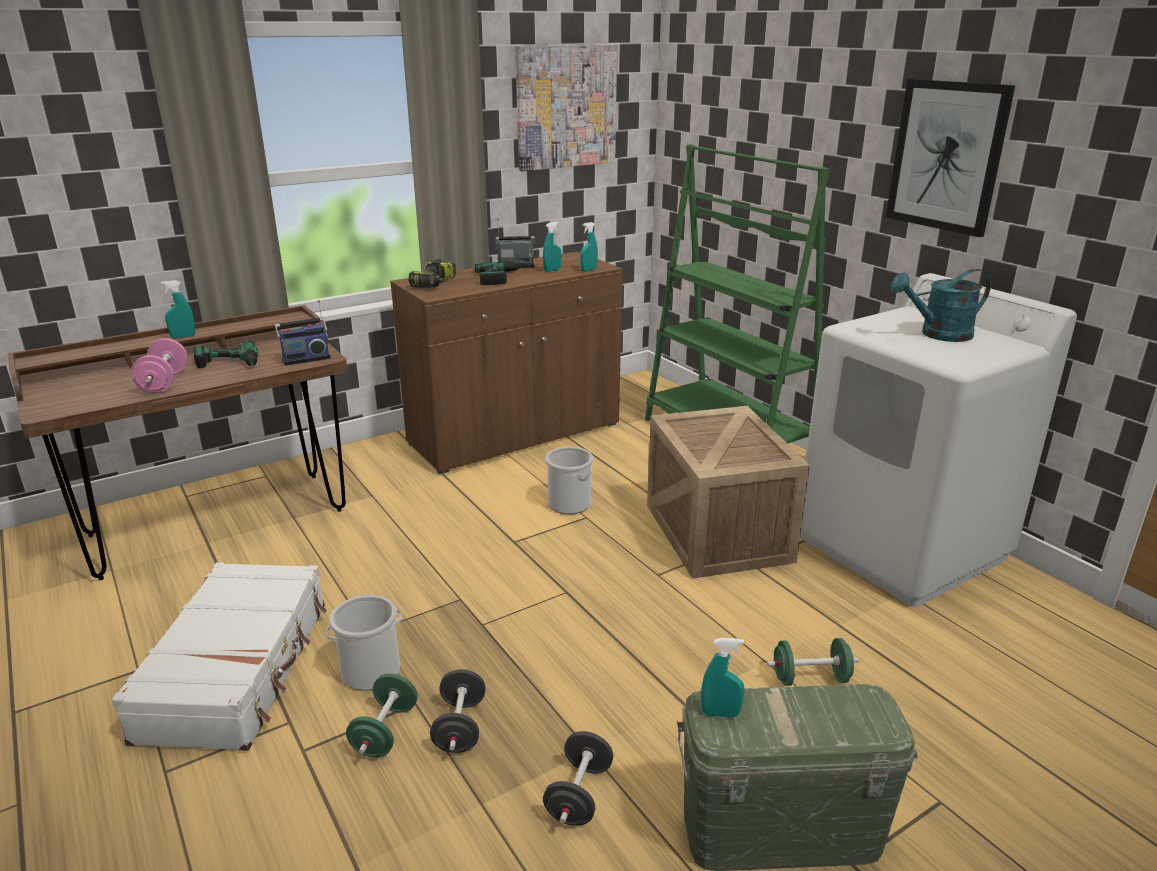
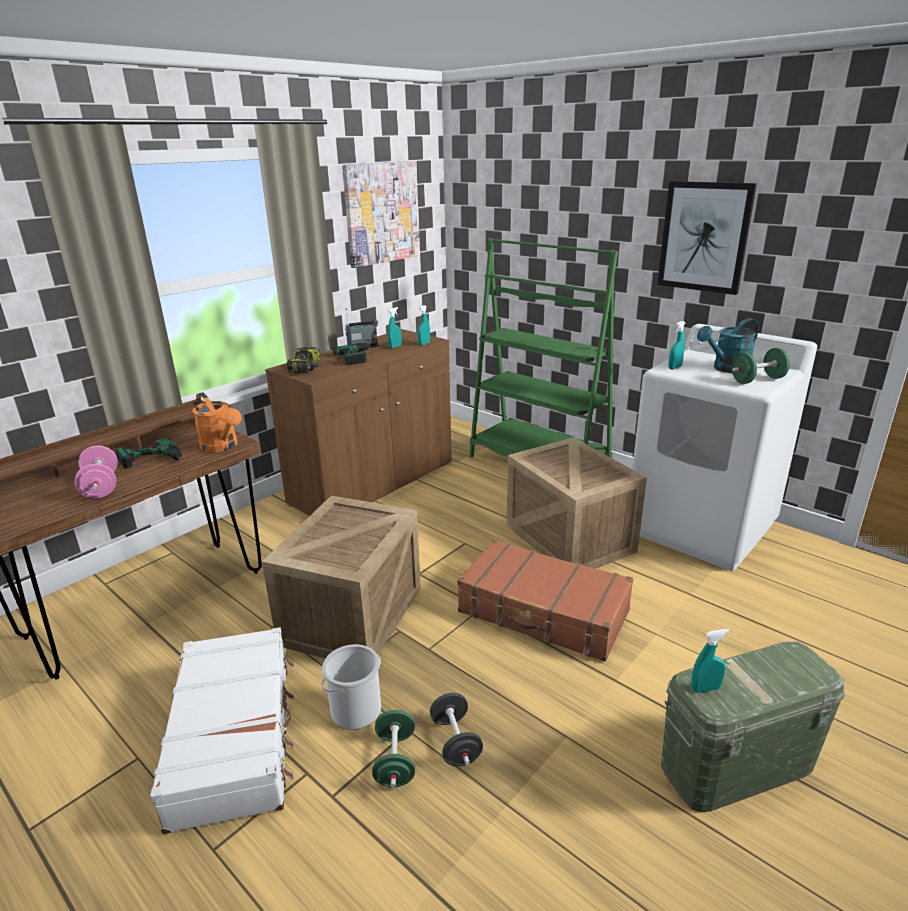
camera: 15 degrees left, 0 degrees up
(183, 336) = (101, 441): turquoise spray bottle -> turquoise spray bottle (674, 368)
(306, 359) = (222, 446): radio -> orange watering can
(418, 571) = (352, 613): none -> crate
(570, 504) = (446, 534): bucket -> none
(579, 795) = (578, 776): black dumbbell -> none
(637, 610) = (543, 612): none -> brown suitcase
(810, 678) = (693, 640): green dumbbell -> green dumbbell (757, 380)

